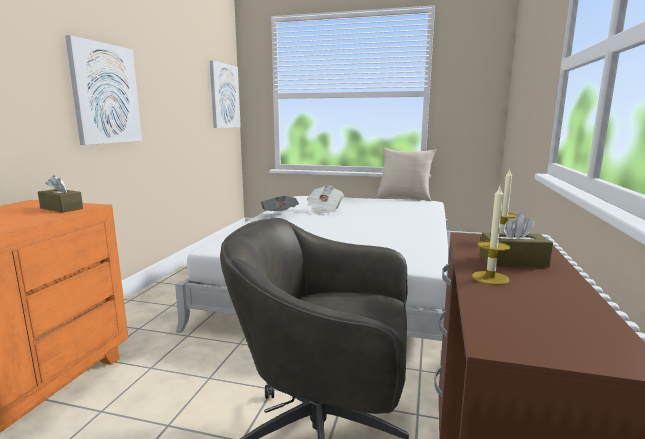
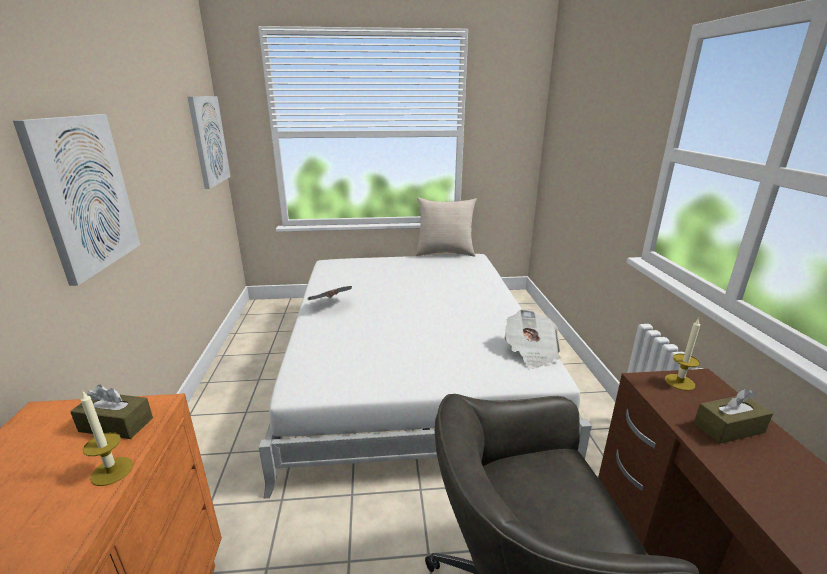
camera: 20 degrees left, 10 degrees up
(324, 210) = (376, 289): newspaper -> newspaper (531, 352)
(490, 278) = (744, 472): candle -> candle (112, 471)

